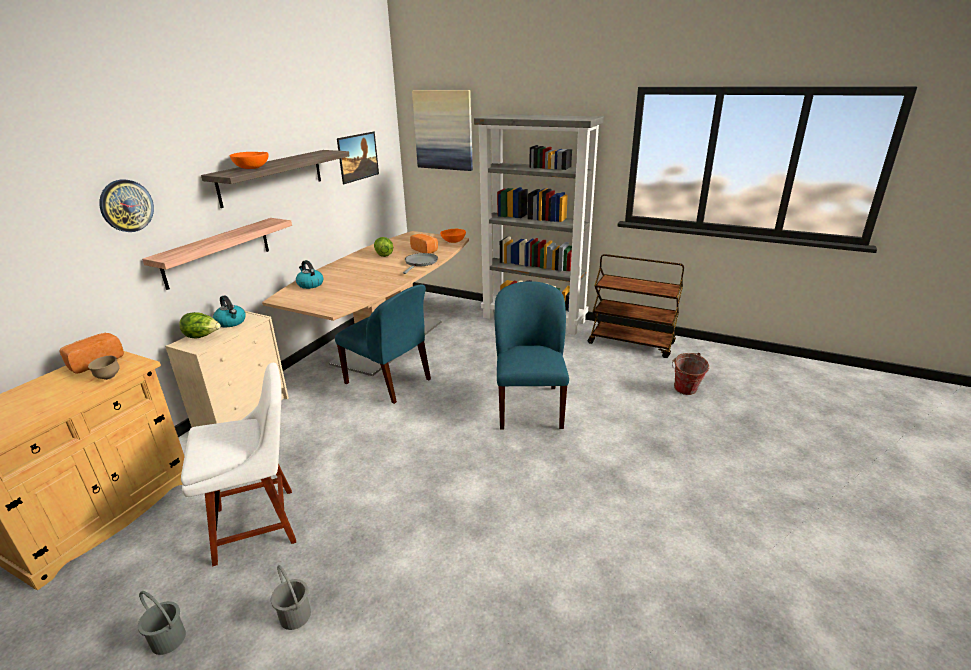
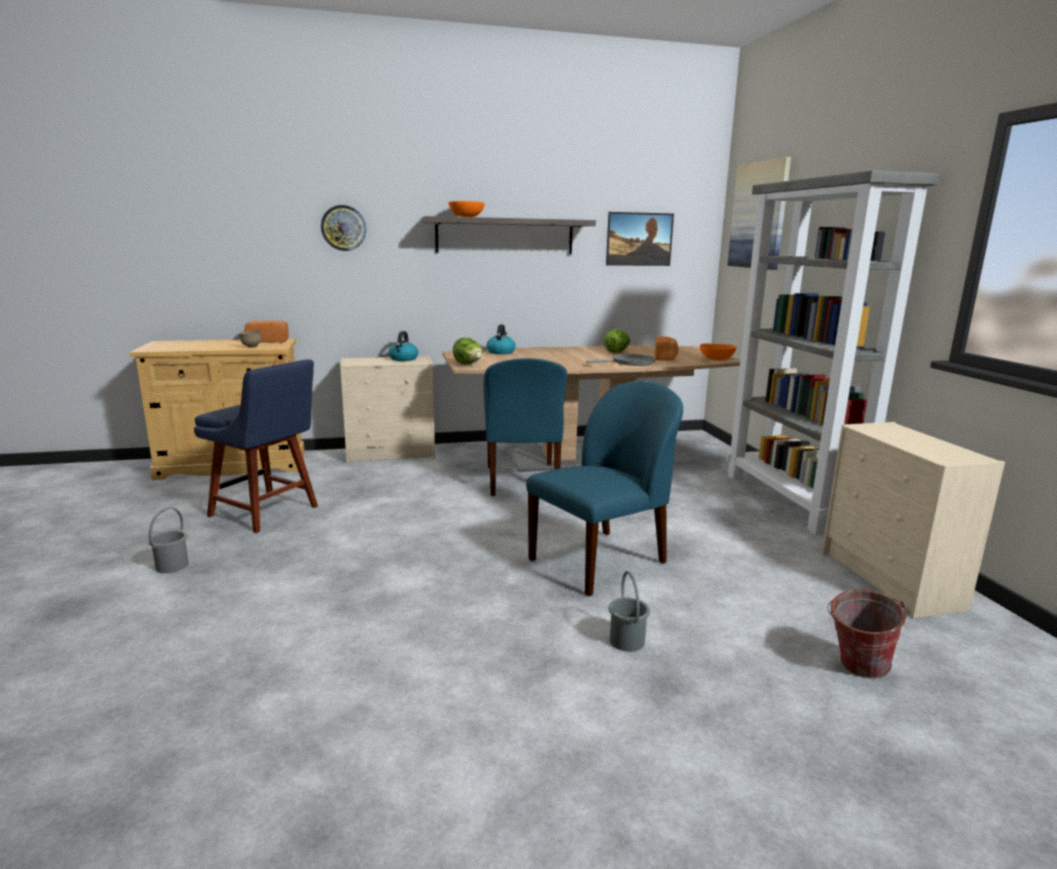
camera: 50 degrees right, 10 degrees down
(168, 640) = (125, 533): grey bucket -> grey bucket (626, 641)
(202, 336) = (369, 360): lettuce -> lettuce (468, 364)
(217, 252) = (421, 293): shelf -> none
(261, 523) = (267, 512): white chair -> blue chair
(631, 343) = (891, 581): brown cart -> beige dresser

